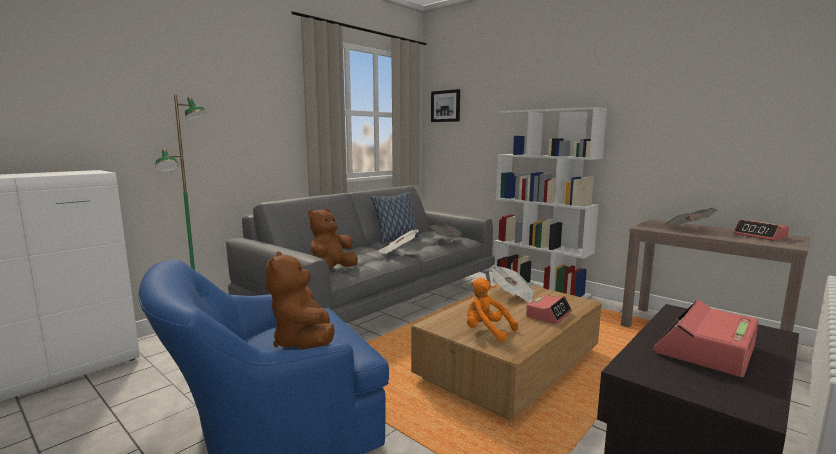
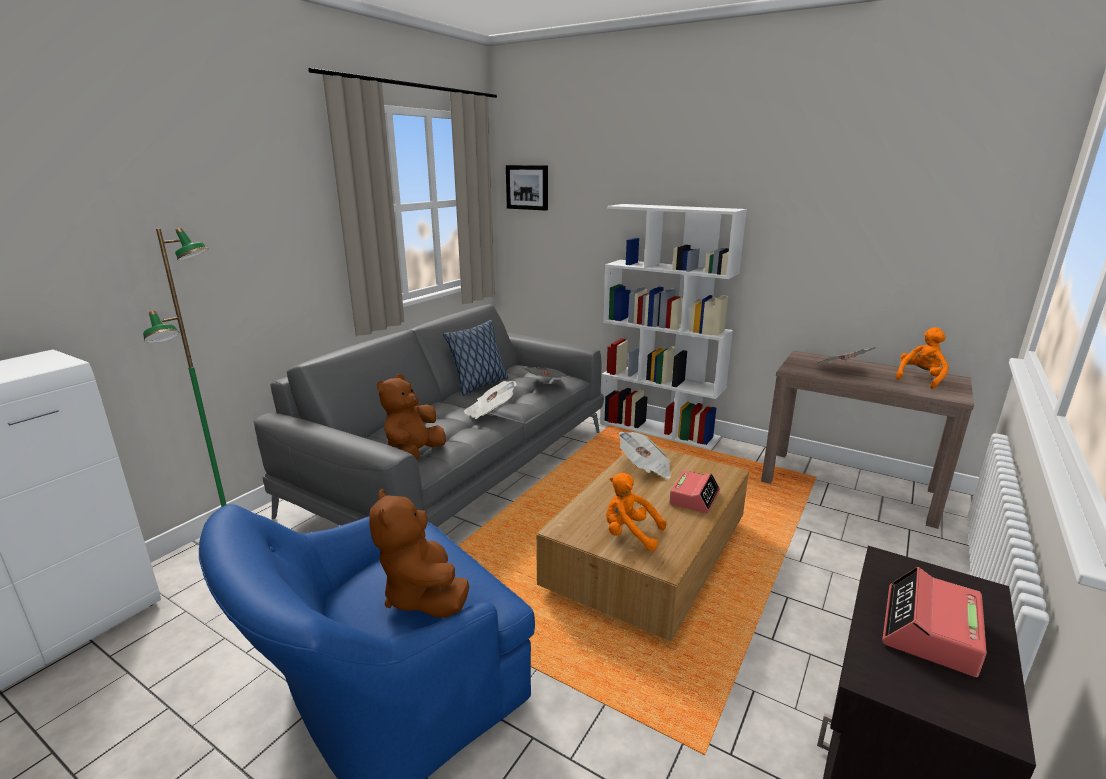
camera: 10 degrees left, 10 degrees up
(760, 236) = (920, 379): alarm clock -> orange plush toy

